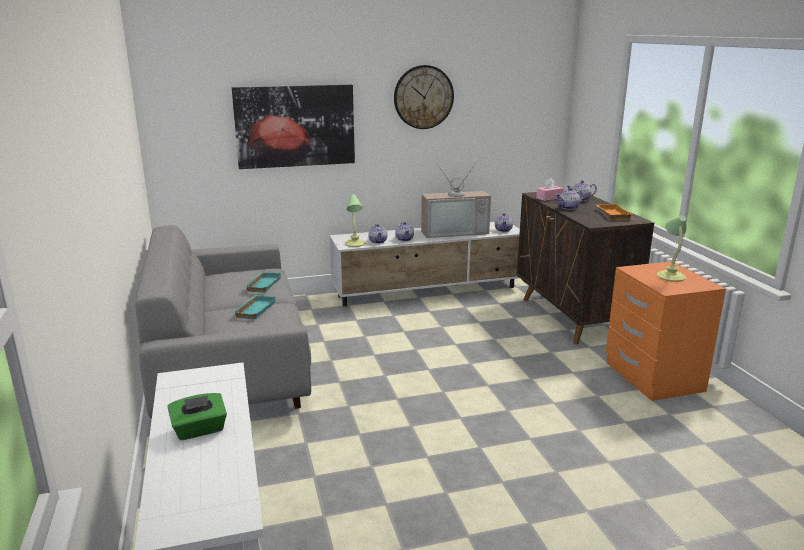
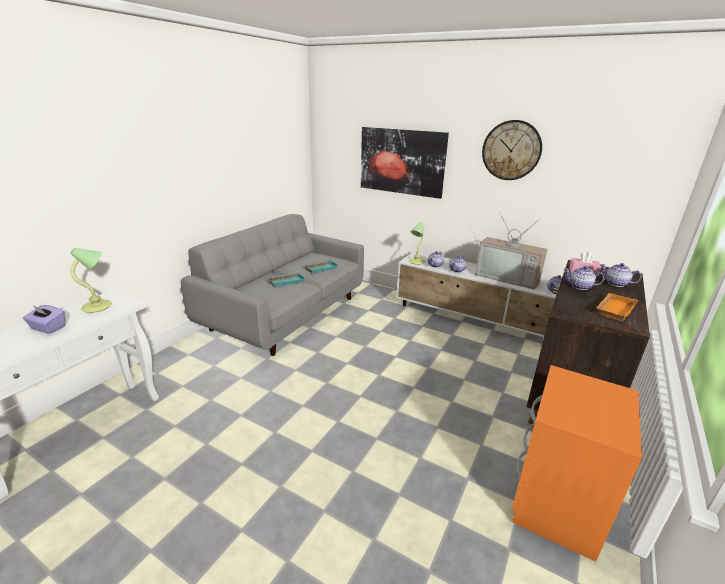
camera: 45 degrees right, 5 degrees up
(199, 430) = (48, 328): green tissue box -> purple tissue box
(670, 276) = (593, 405): table lamp -> table lamp (98, 306)

